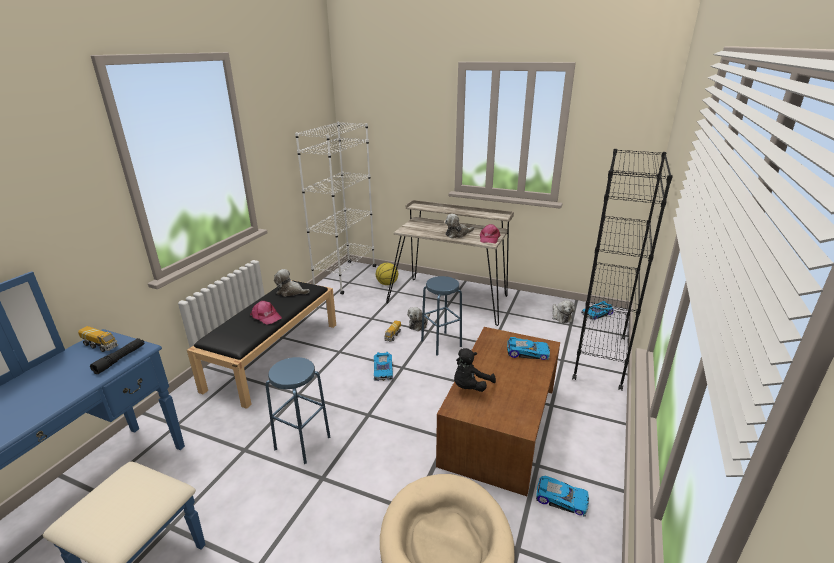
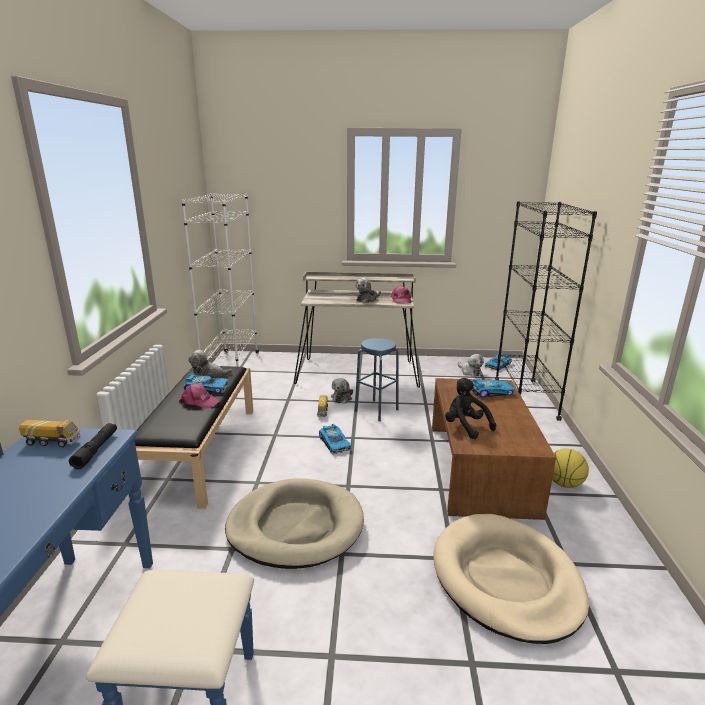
camera: 20 degrees left, 5 degrees down
(302, 443) = (295, 526): blue stool -> beige dog bed
(387, 284) = (282, 366): basketball -> basketball (564, 484)
(470, 387) = (465, 427): black plush toy -> black plush toy turned 120 degrees clockwise
(561, 498) = (573, 513): toy car -> toy car (207, 388)

